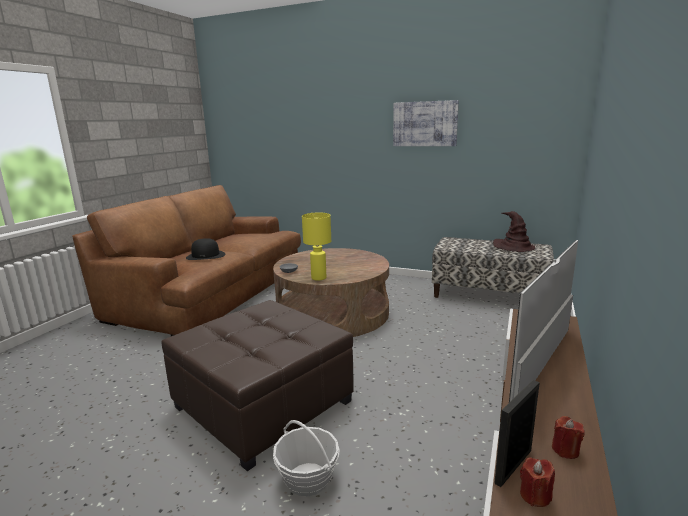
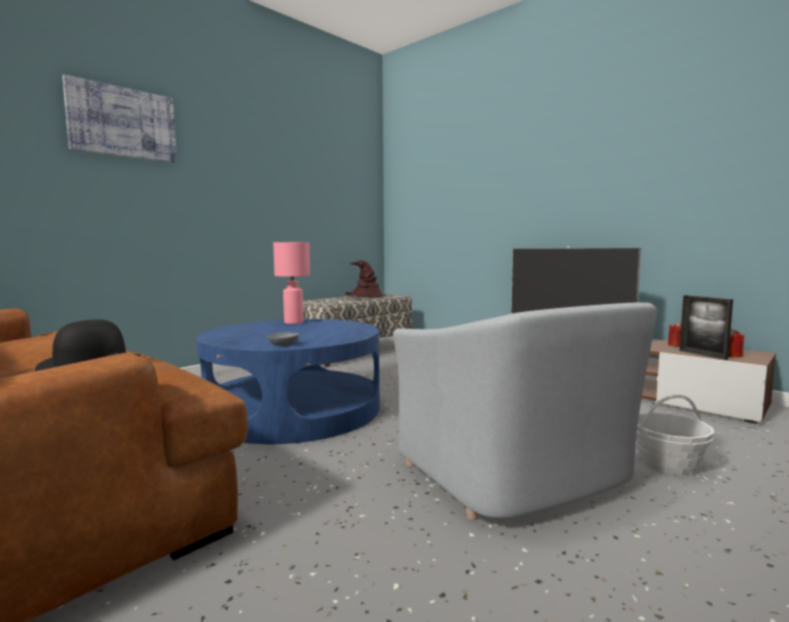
camera: 70 degrees left, 10 degrees down
(262, 404) = (517, 476): brown ottoman -> grey armchair
(318, 278) = (340, 337): yellow table lamp -> none
(333, 312) = (293, 409): brown coffee table -> blue coffee table
(362, 257) = (293, 322): none -> pink table lamp
(425, 124) = (256, 163): picture -> picture (123, 122)

